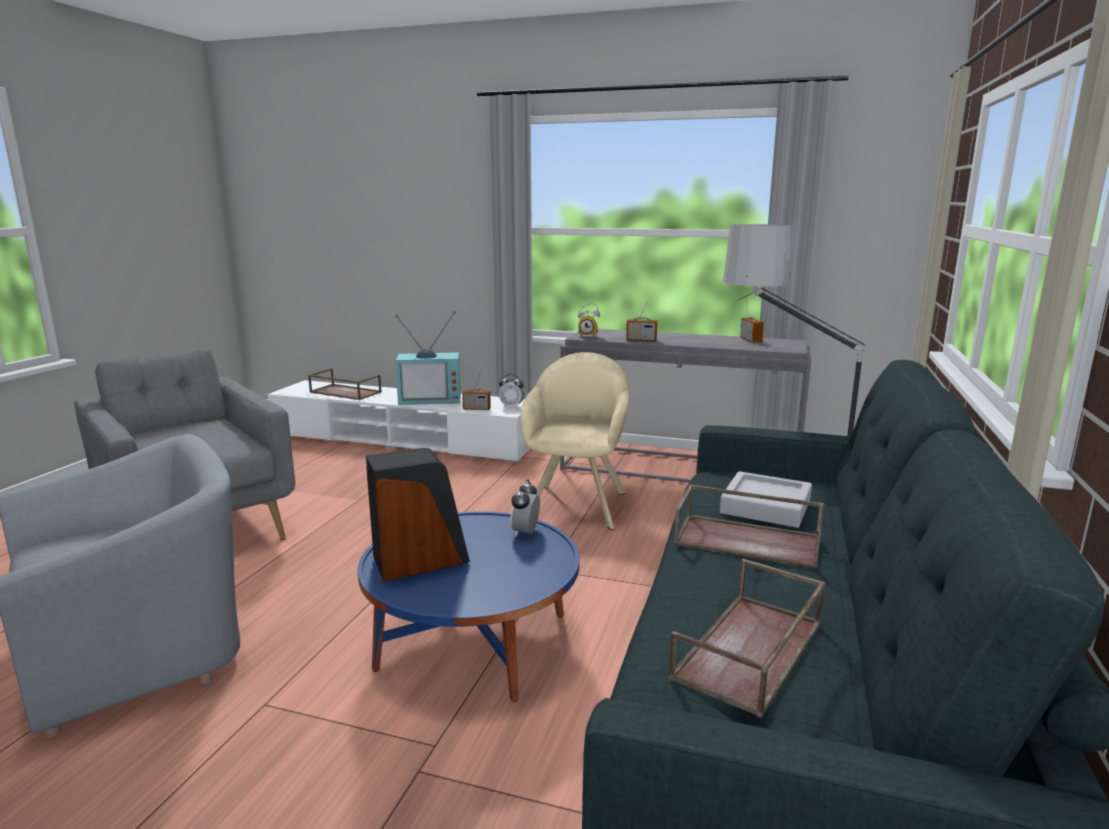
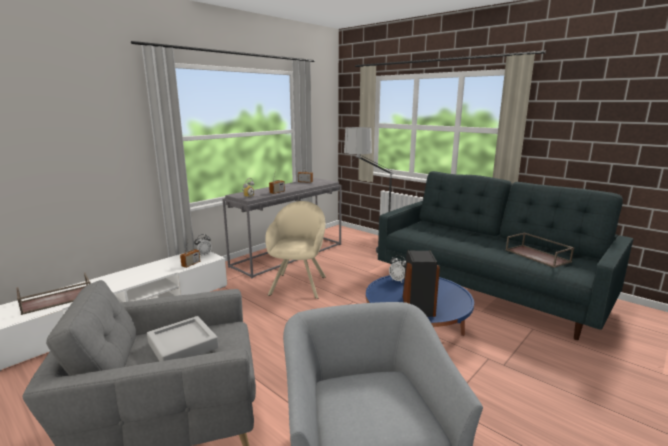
camera: 65 degrees left, 0 degrees up
(431, 399) = (141, 273): television -> none
(577, 503) = (299, 284): beige armchair -> beige armchair turned 60 degrees clockwise
(749, 540) = (464, 240): brown tray -> none
(765, 506) = (437, 232): grey tray -> grey tray (183, 345)

